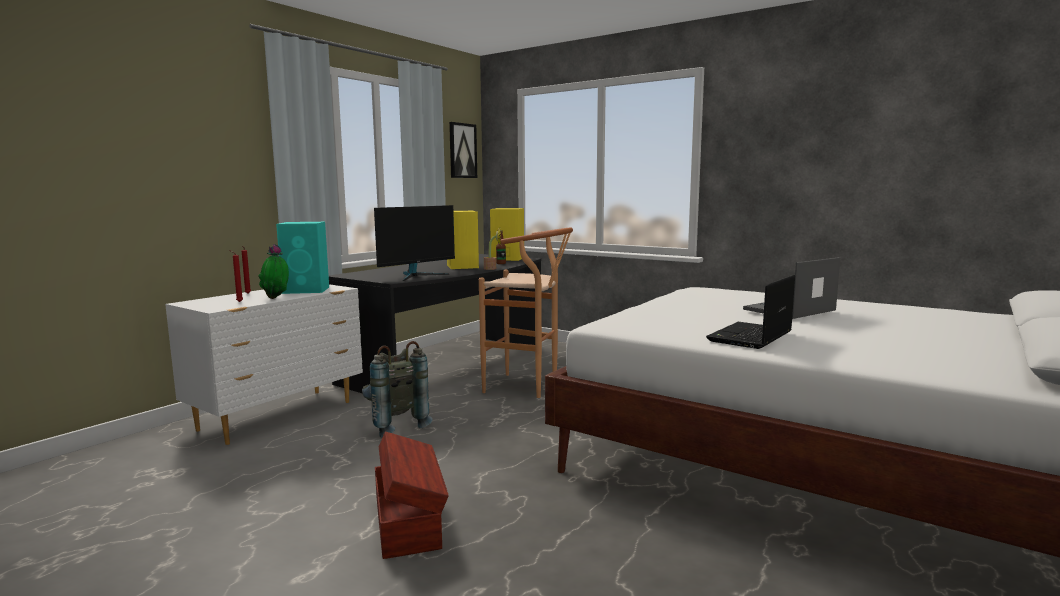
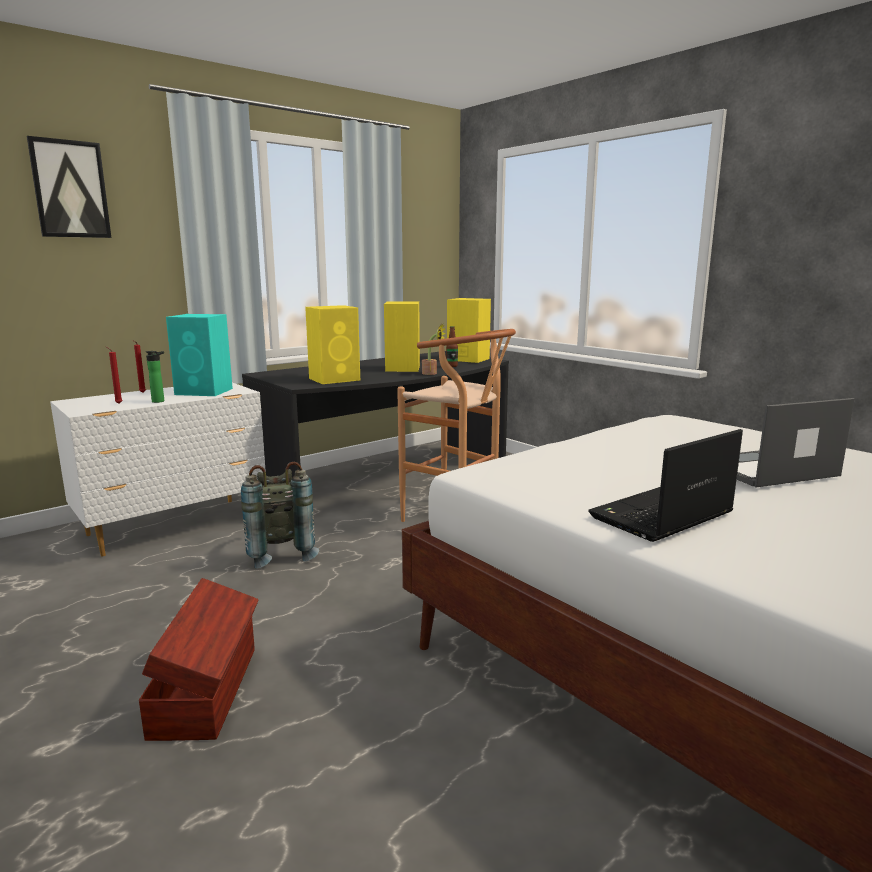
camera: 15 degrees right, 5 degrees up
(276, 298) = (160, 401): potted plant -> bottle
(417, 275) = (335, 379): monitor -> yellow speaker
(462, 150) = (432, 227): picture -> picture (70, 189)

